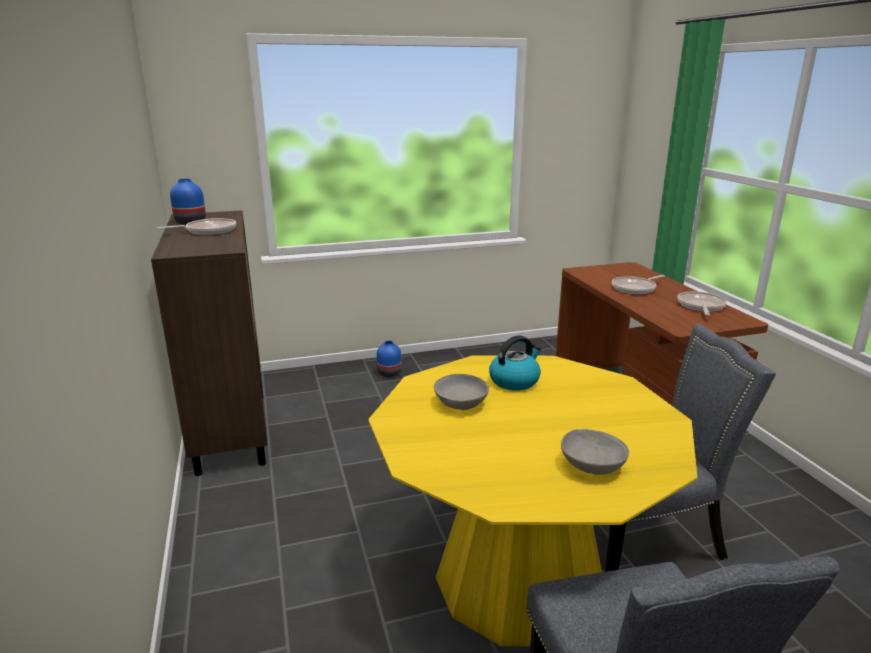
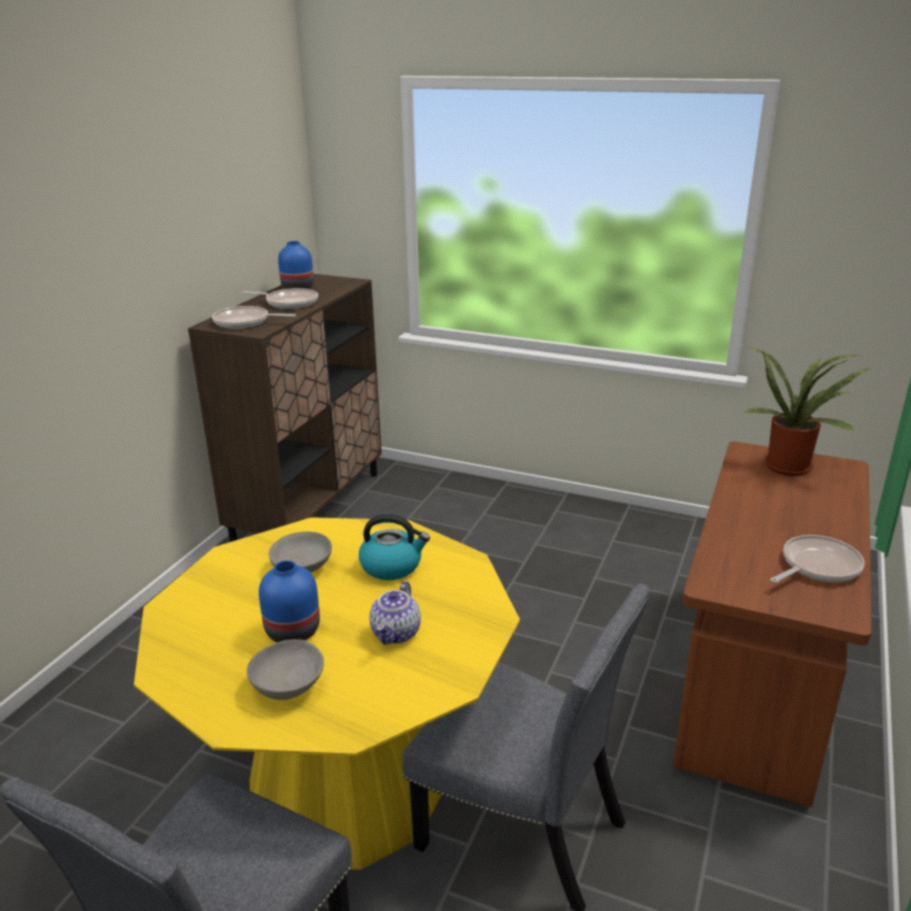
camera: 40 degrees right, 5 degrees up
(390, 373) = (513, 509): blue vase -> blue vase (293, 632)
(590, 411) = (396, 633): none -> teapot
(608, 271) = (790, 465): none -> potted plant
(635, 288) = (774, 504): frying pan -> frying pan (245, 322)

